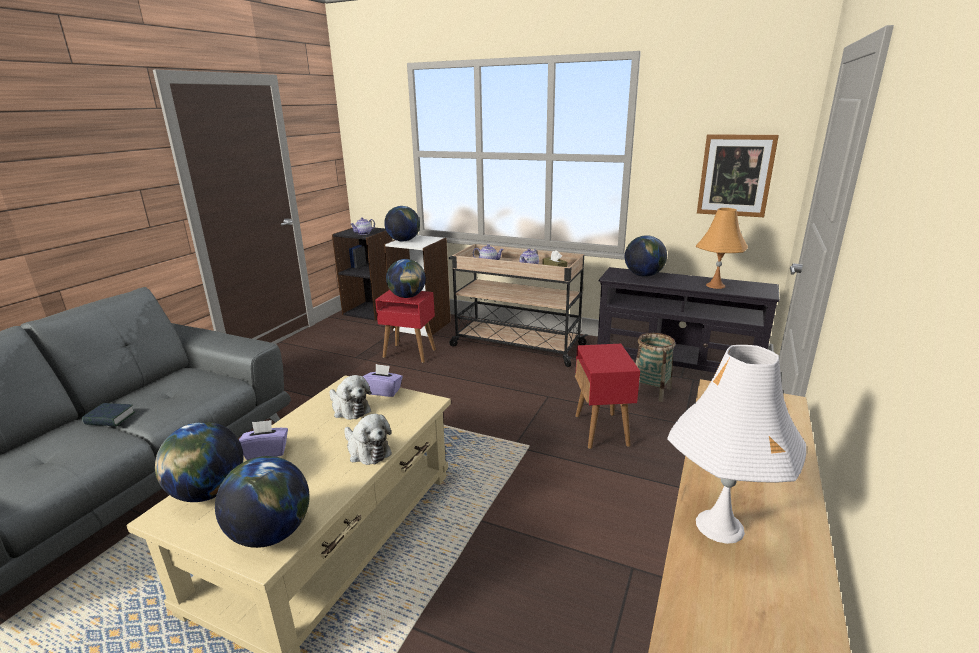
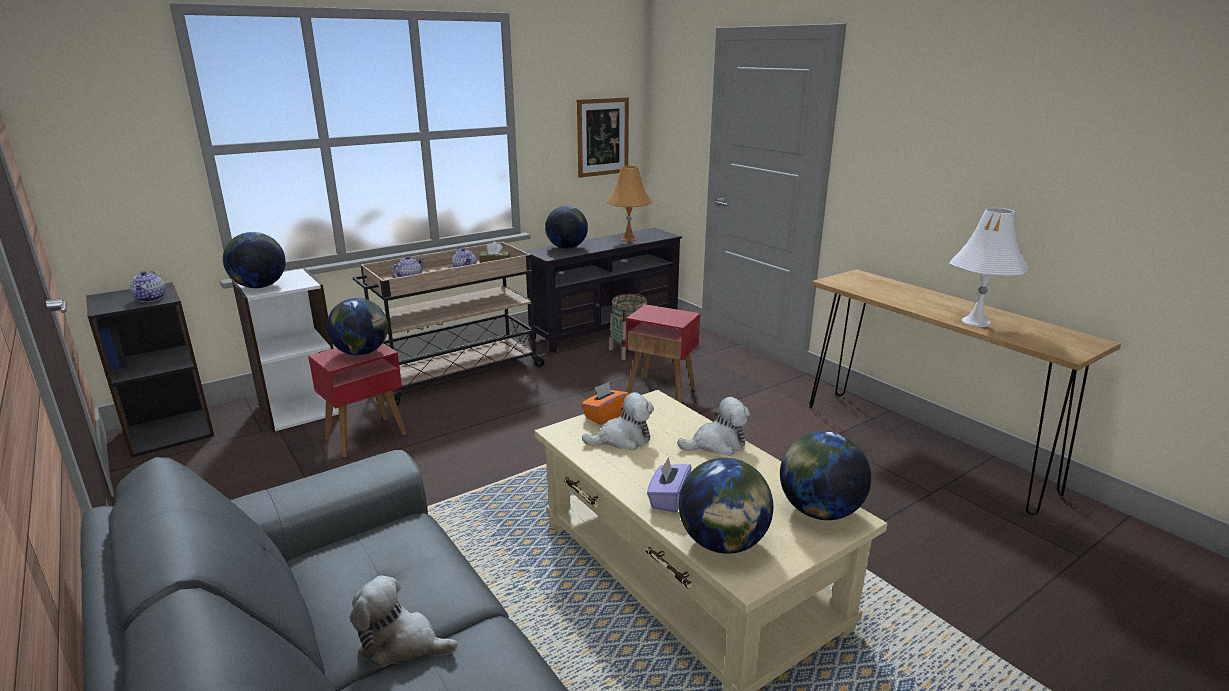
camera: 60 degrees left, 0 degrees up
(110, 418) = (401, 643): book -> plush toy
(383, 391) = (605, 416): purple tissue box -> orange tissue box

